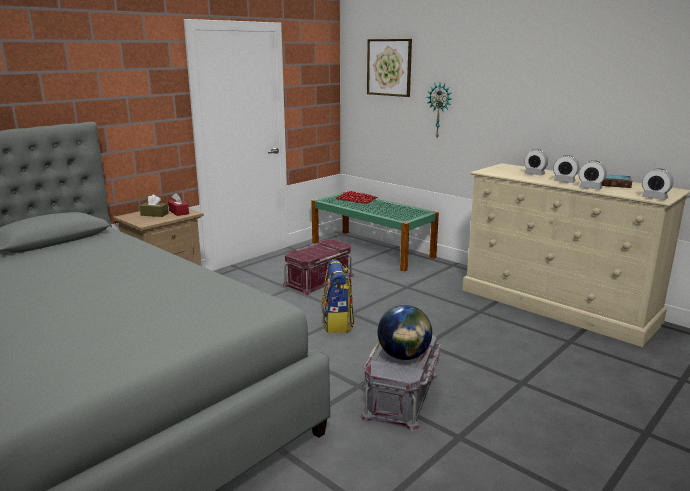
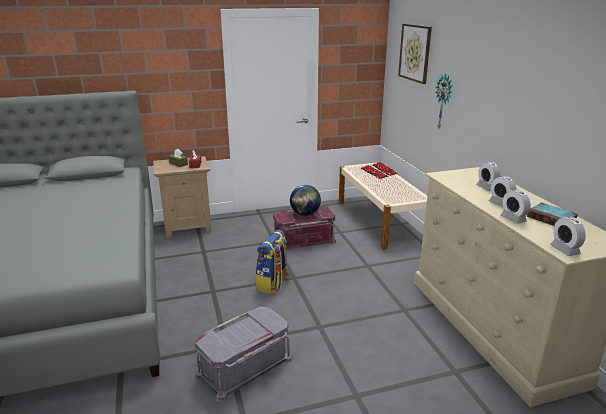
camera: 30 degrees right, 5 degrees up
(372, 249) = (380, 220): green bench -> beige bench
(404, 356) = (240, 335): globe -> globe (305, 214)

